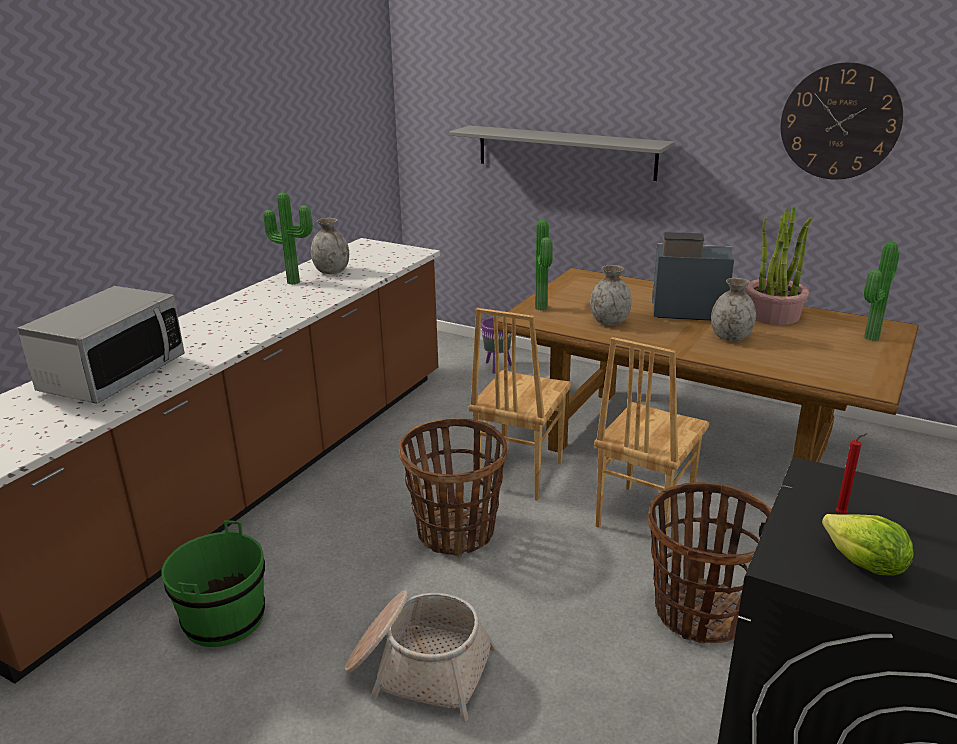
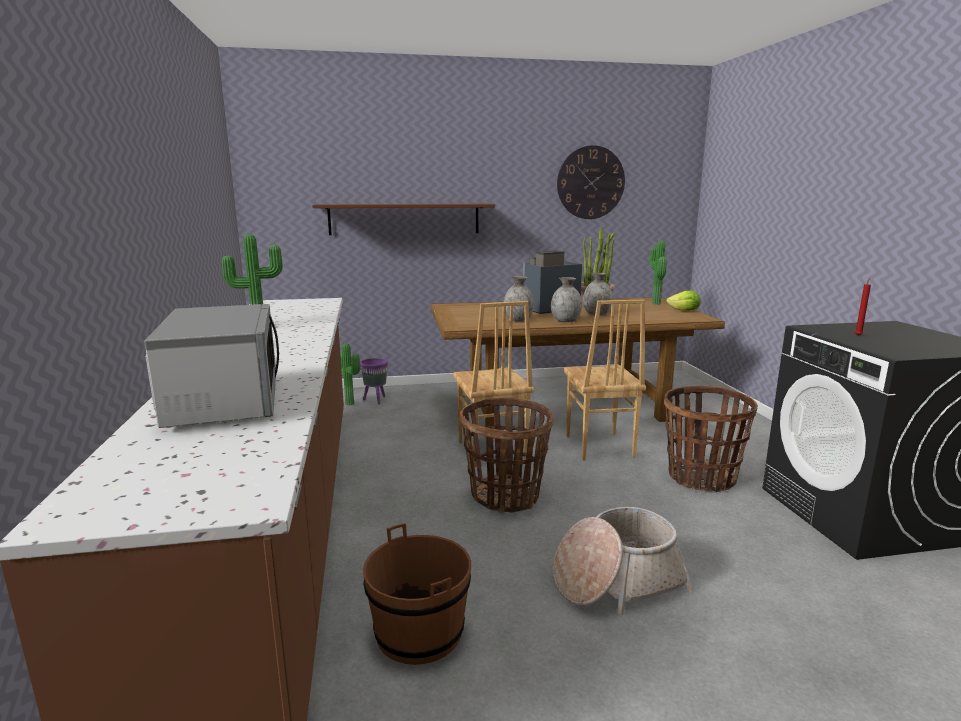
camera: 40 degrees left, 10 degrees down
(224, 619) = (419, 632): green bucket -> brown bucket
(332, 271) = (279, 317): grey vase -> grey vase (565, 321)
(543, 308) = (462, 321): potted plant -> potted plant (351, 403)
(565, 152) = (404, 219): grey shelf -> brown shelf
(864, 565) = (913, 346): lettuce -> lettuce (684, 311)

